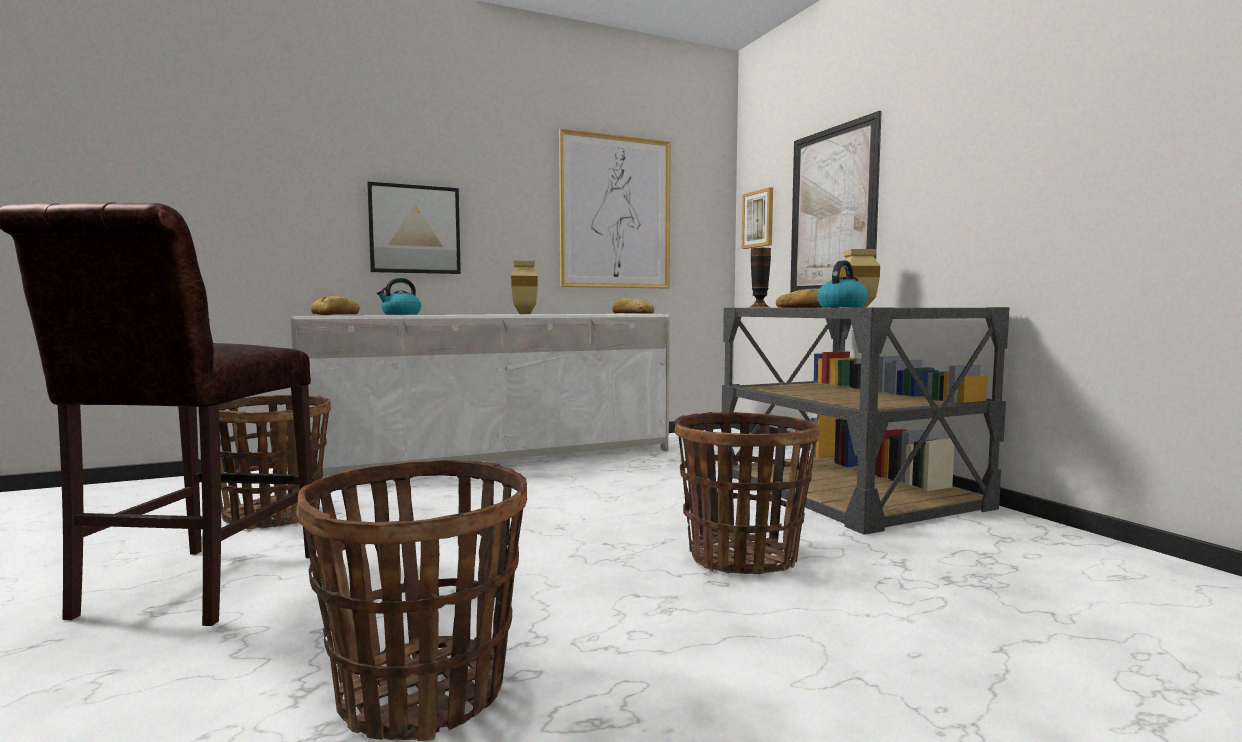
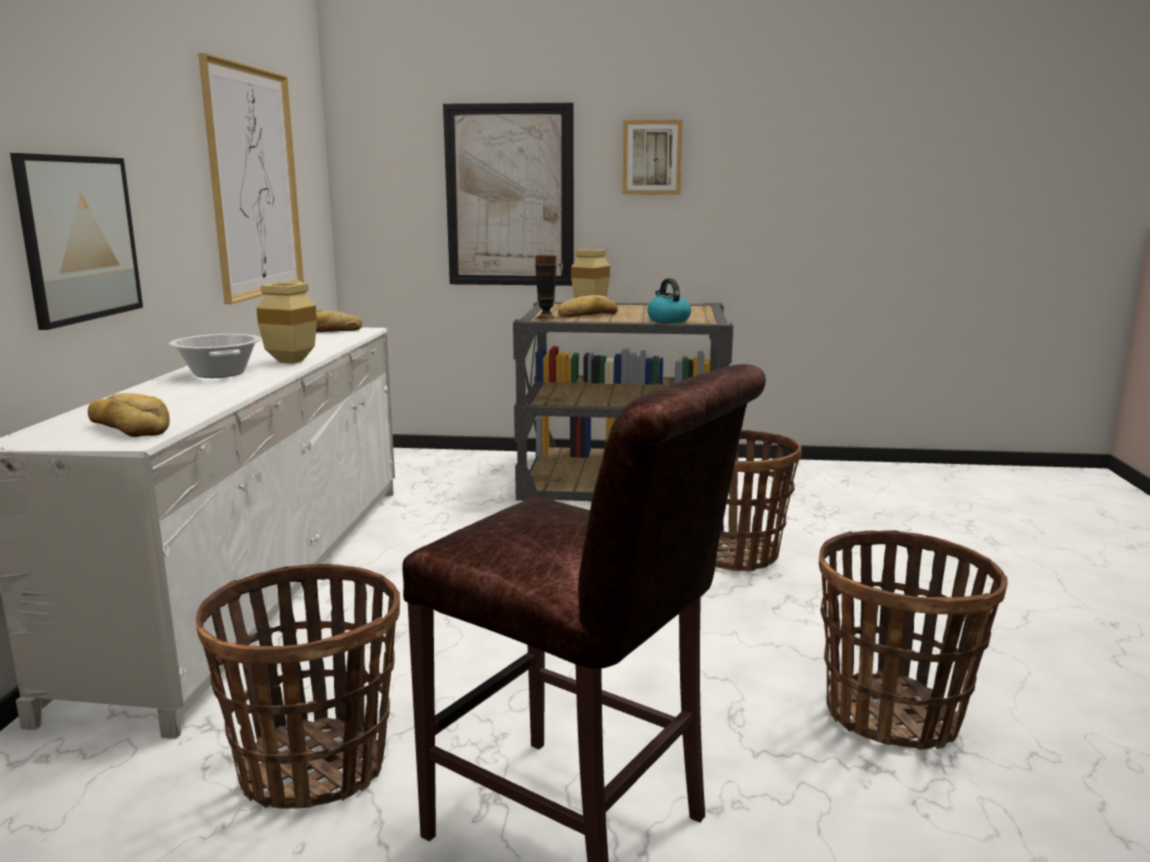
camera: 60 degrees left, 10 degrees up
(400, 314) = (167, 400): kettle -> none
(475, 314) = (218, 373): none -> cooking pot
(758, 219) = (380, 188): picture -> picture (652, 157)

